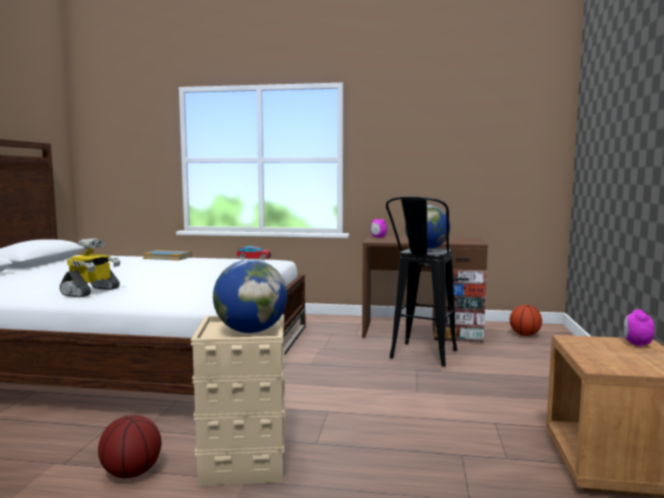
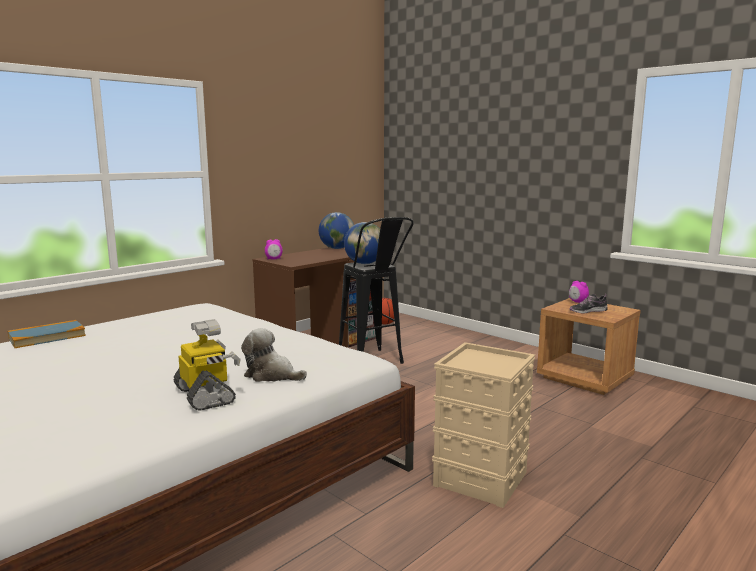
camera: 55 degrees left, 5 degrees up
(131, 473) = (453, 536): basketball -> none
(142, 294) = (271, 375): none -> plush toy
(251, 331) = (491, 361): globe -> globe (337, 248)
(254, 258) = (169, 310): toy car -> none
(604, 354) = (587, 311): none -> shoe

